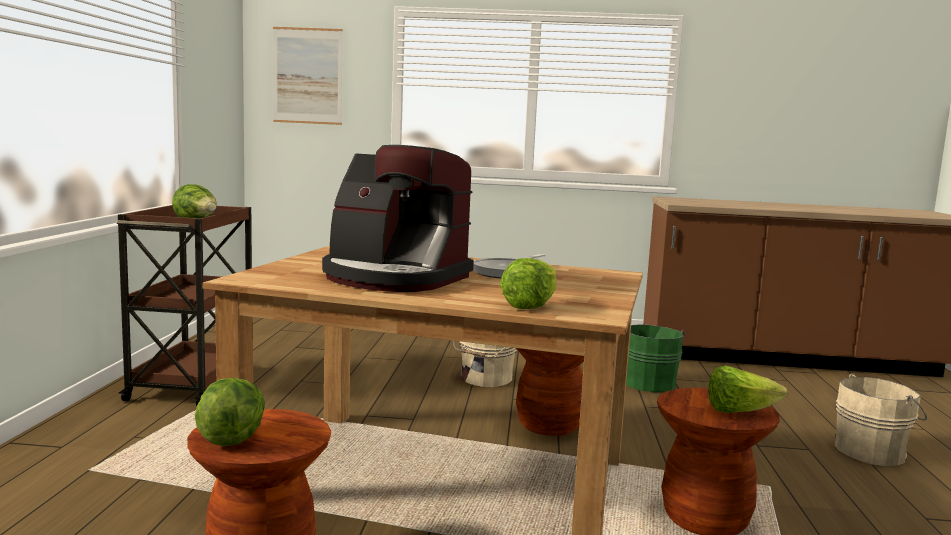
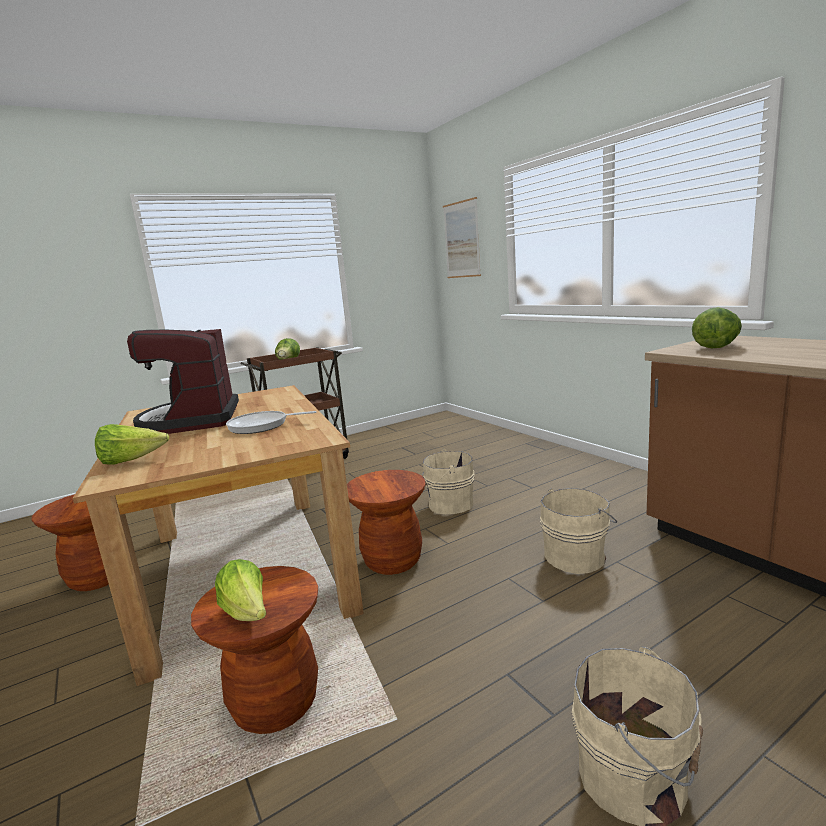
camera: 55 degrees right, 5 degrees up
(232, 437) = (68, 503): lettuce -> lettuce (716, 347)
(649, 383) = (577, 556): green bucket -> beige bucket

